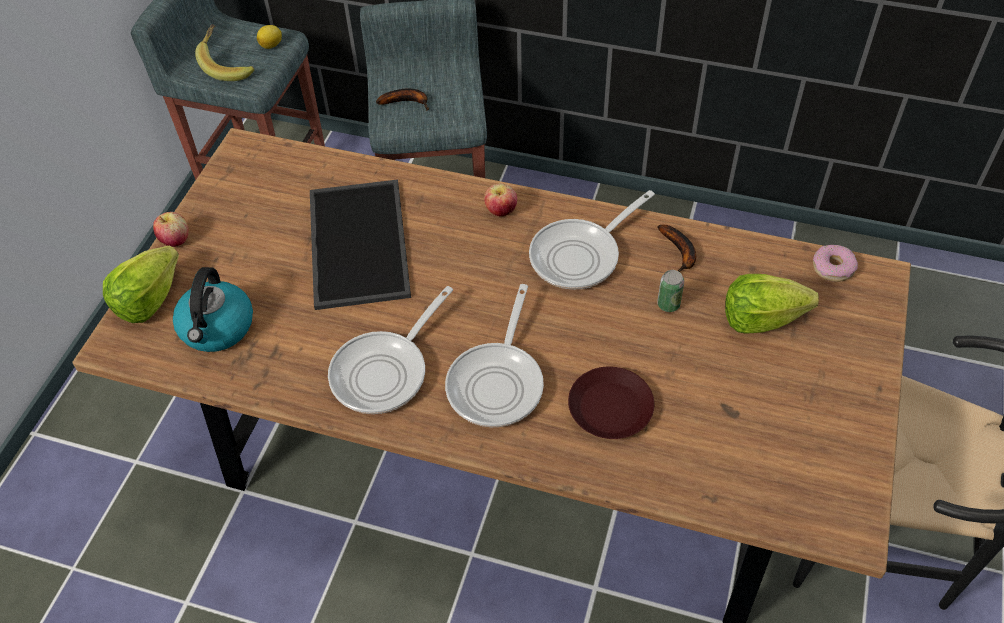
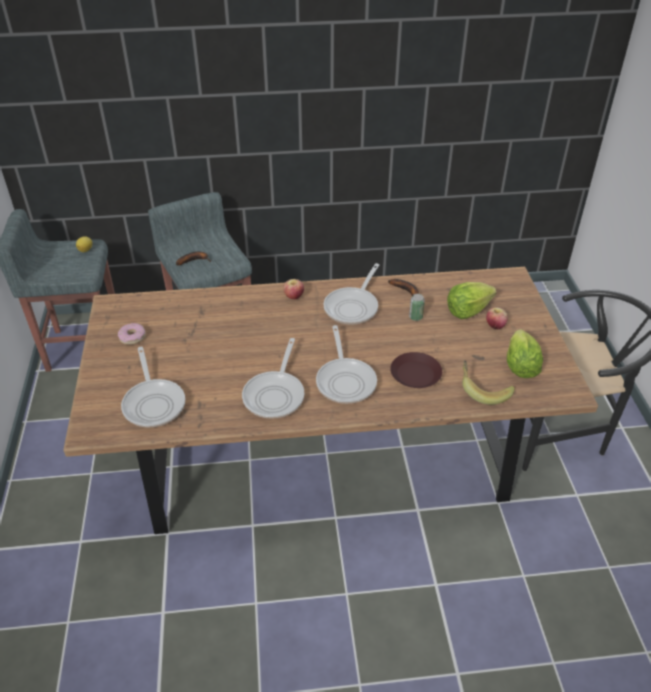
camera: 25 degrees left, 10 degrees down
(148, 300) = (96, 400): lettuce -> lettuce (520, 366)
(175, 240) = (94, 364): apple -> apple (495, 326)
(217, 328) = (154, 403): kettle -> frying pan
(228, 65) = (62, 267): banana -> banana (483, 390)
(361, 244) = (219, 334): tray -> none
(833, 268) = (489, 278): donut -> donut (132, 337)

